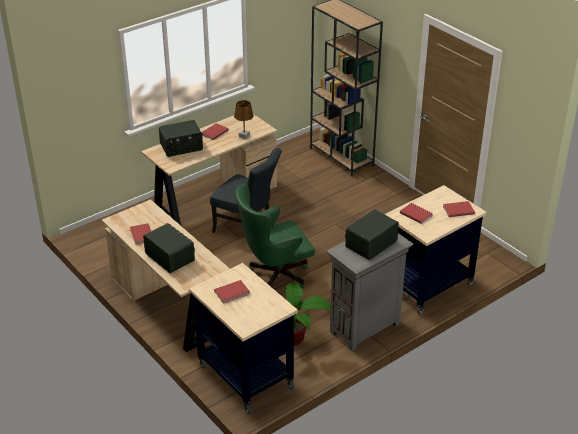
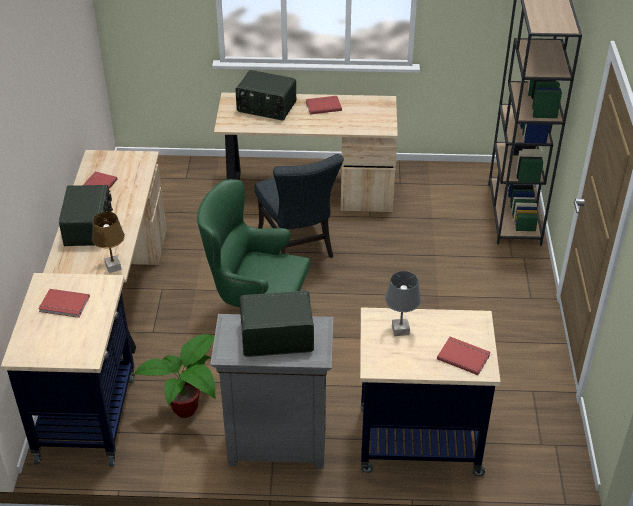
camera: 40 degrees right, 5 degrees up
(244, 136) = (349, 126): brown table lamp -> brown table lamp (113, 267)
(416, 214) = (400, 330): red book -> grey table lamp

